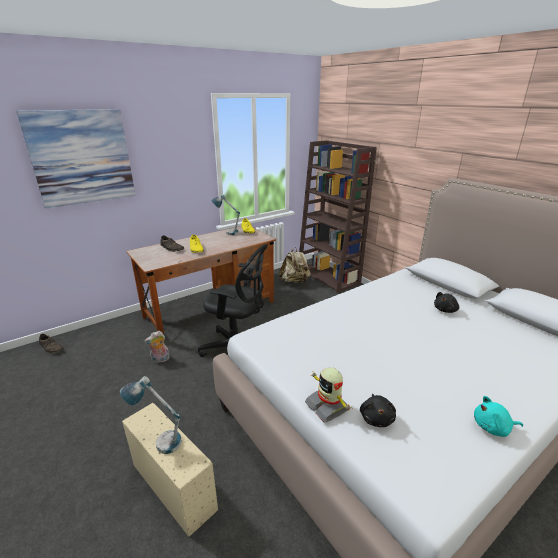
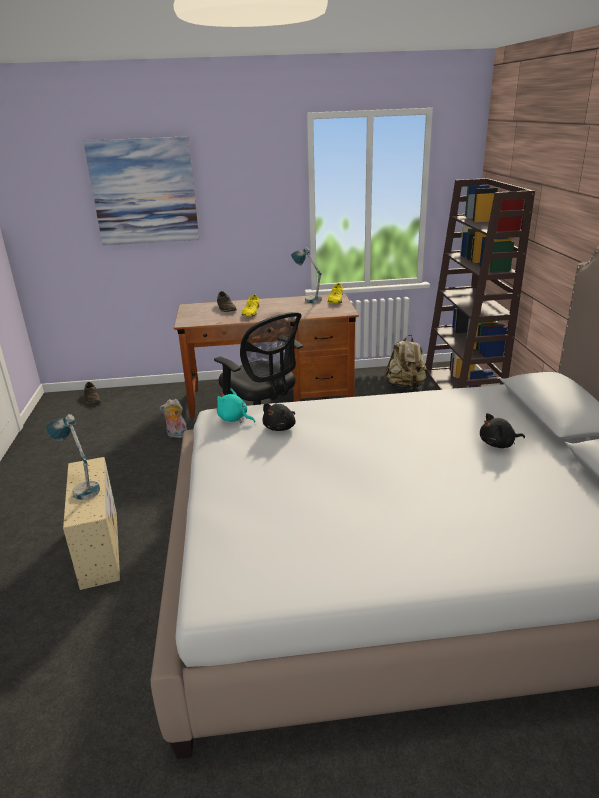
camera: 30 degrees right, 0 degrees up
(327, 406) = (217, 493): toy robot -> none
(376, 418) = (252, 519): black plush toy -> black plush toy (280, 427)
(493, 427) = (372, 572): turquoise plush toy -> turquoise plush toy (234, 419)

